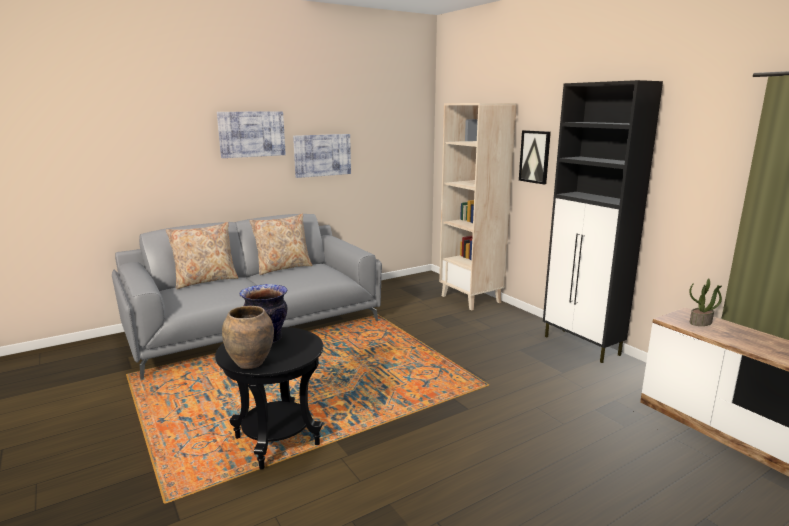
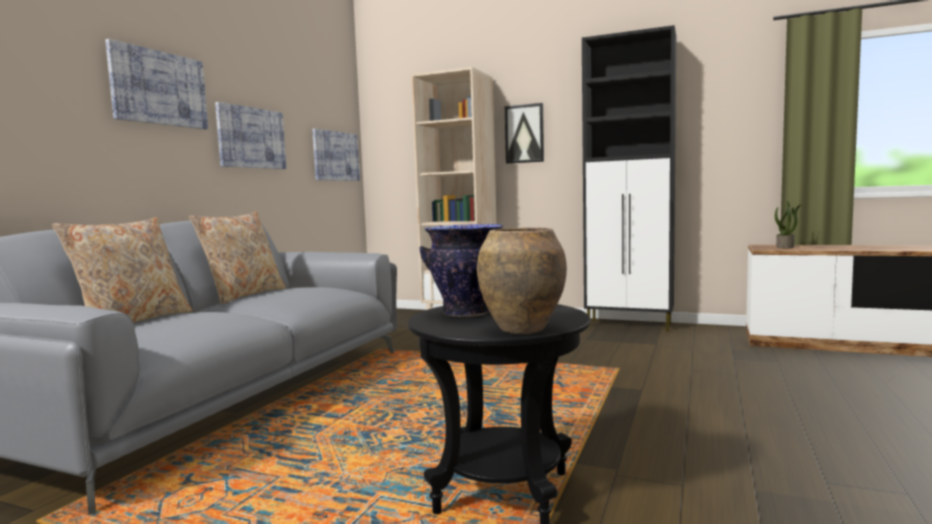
camera: 35 degrees left, 10 degrees down
(403, 158) = (335, 156): none -> picture

